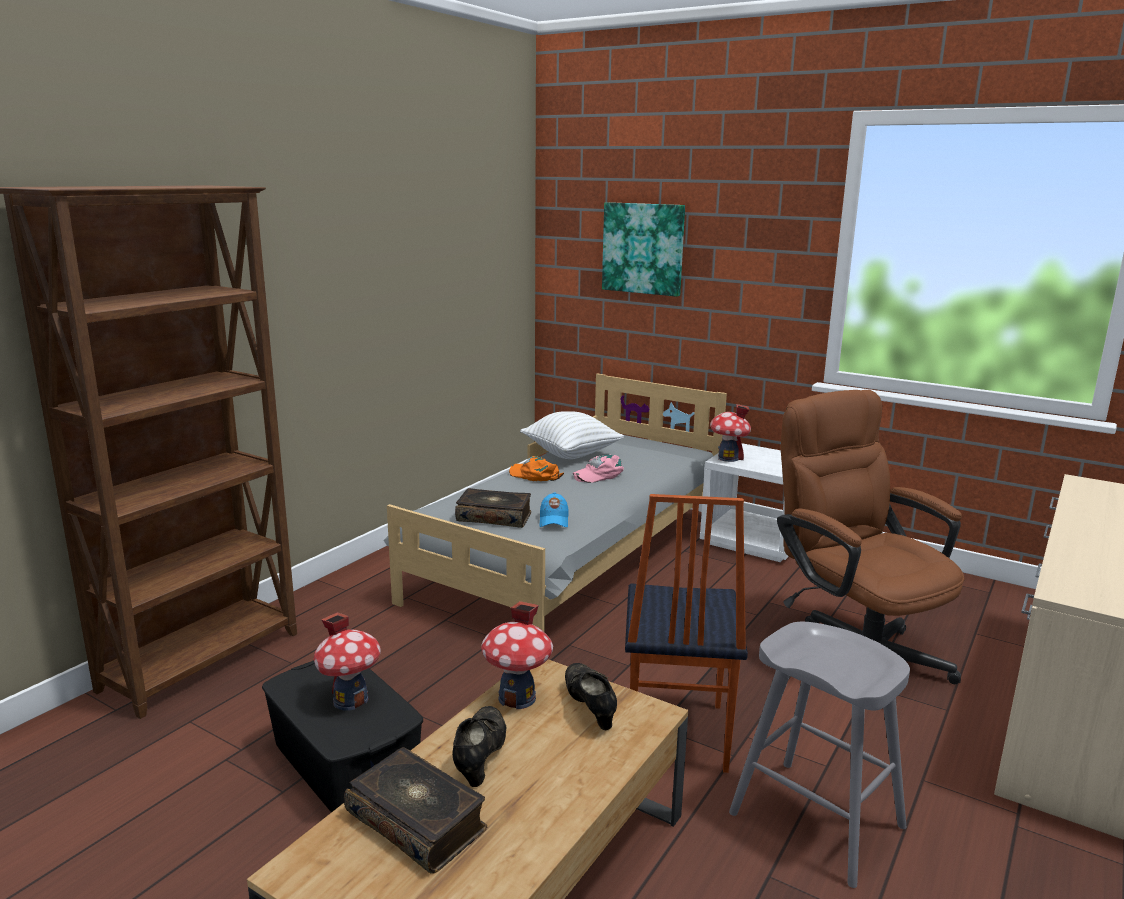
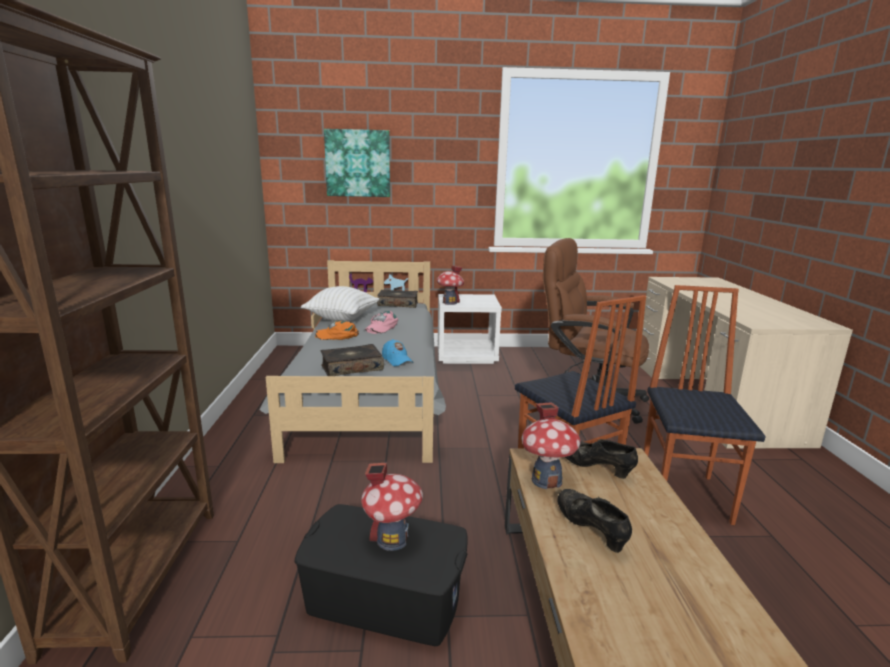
camera: 35 degrees left, 0 degrees up
(418, 821) = (627, 596): book -> book (398, 304)
(816, 820) = (685, 495): grey stool -> chair

